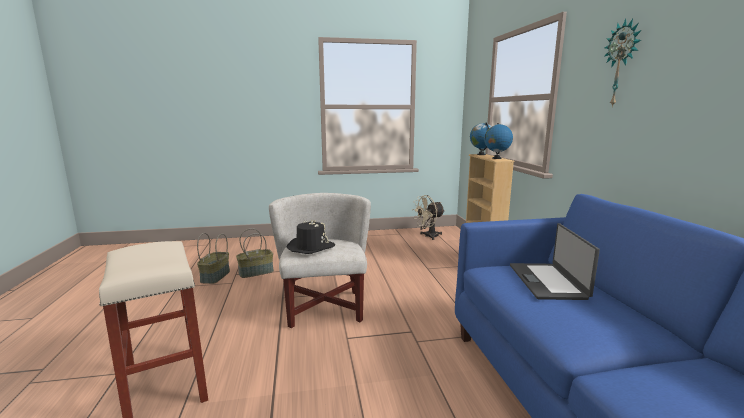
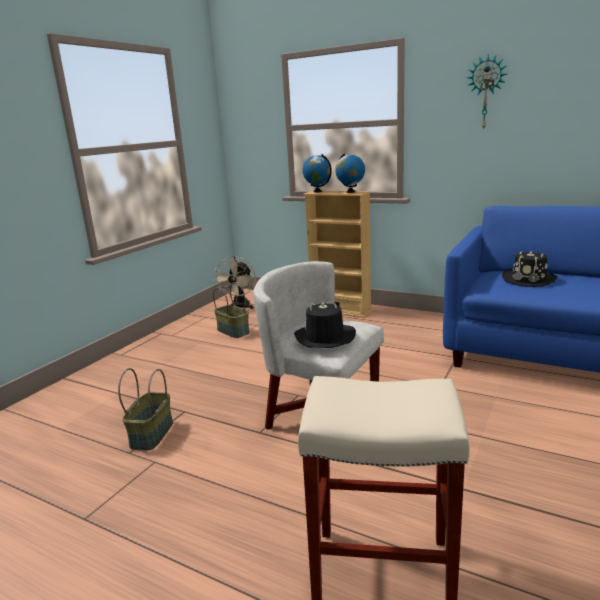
camera: 50 degrees left, 5 degrees up
(215, 276) = (107, 472): basket -> basket (234, 331)
(548, 281) = (529, 279): laptop -> black hat

